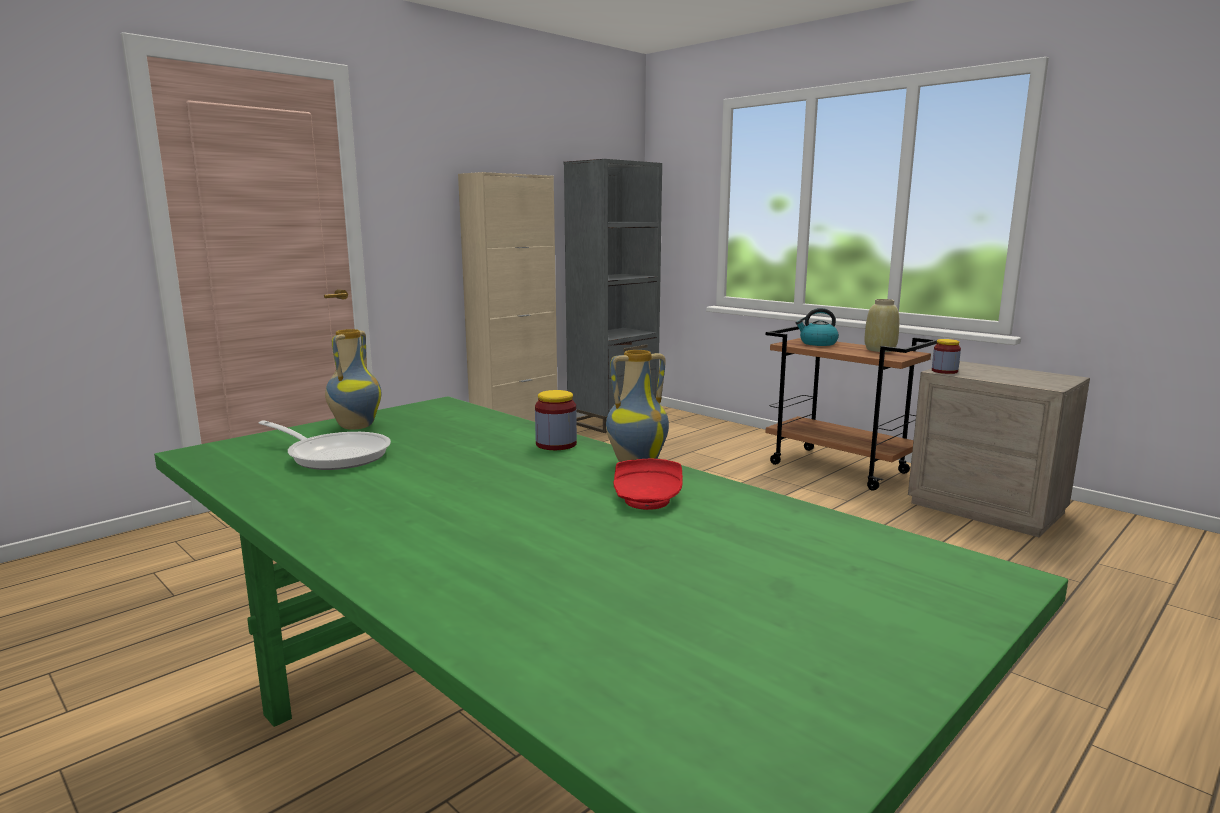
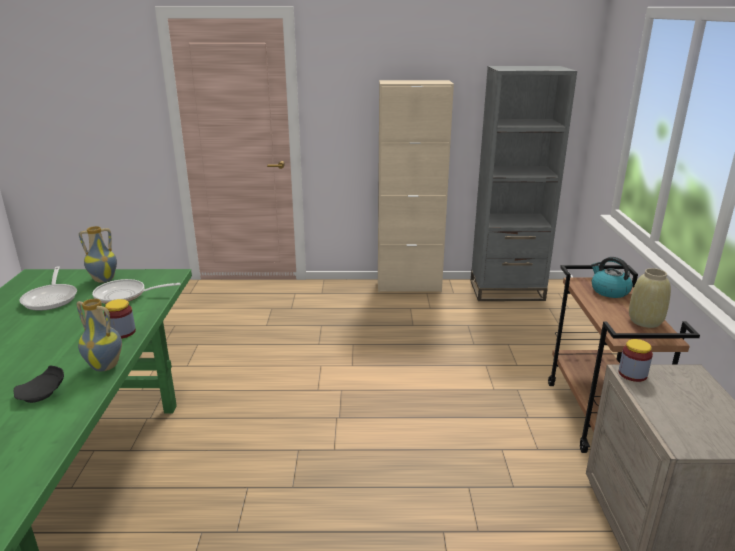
camera: 45 degrees right, 10 degrees up
(443, 427) = (125, 296): none -> frying pan
(648, 499) = (42, 393): red plate -> black plate

